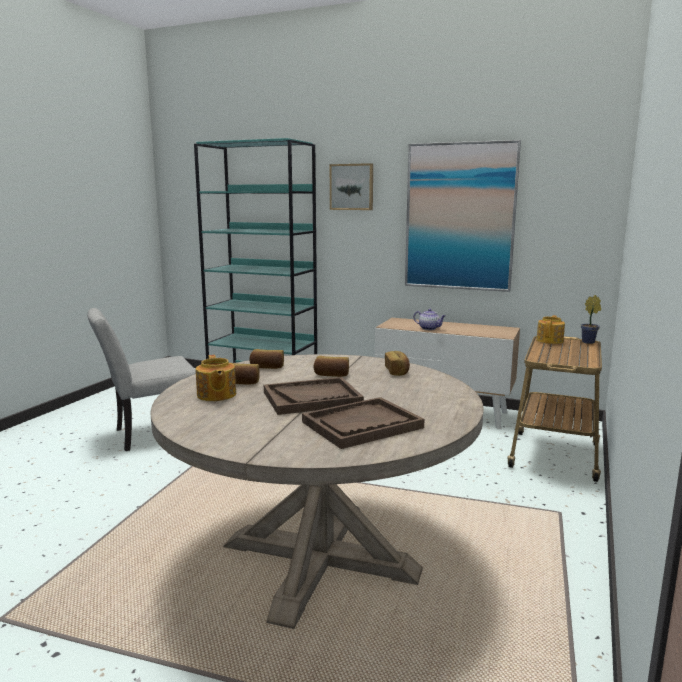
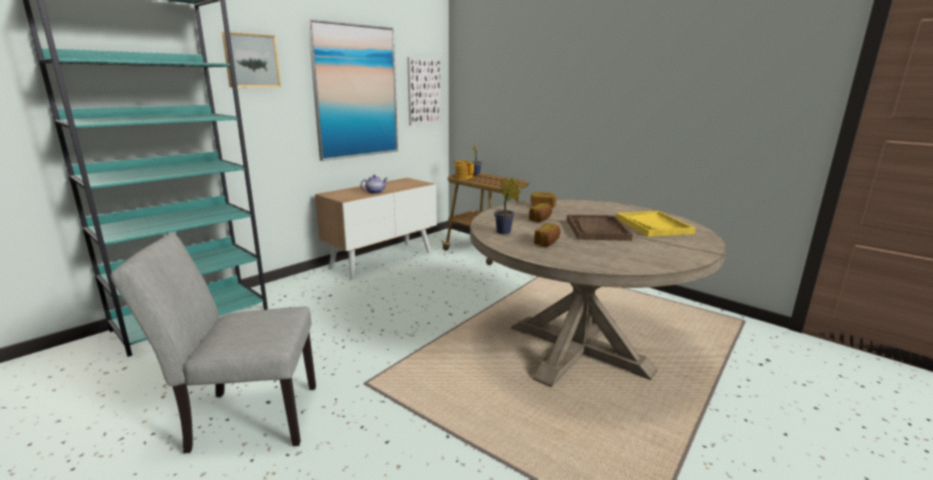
camera: 70 degrees left, 5 degrees up
(150, 434) = (244, 418): grey chair -> grey chair turned 90 degrees clockwise
(216, 395) = (579, 252): teapot -> none
(267, 367) = (505, 232): bread -> potted plant
(362, 425) = (653, 226): brown tray -> yellow tray
(571, 218) = (424, 91): none -> picture

